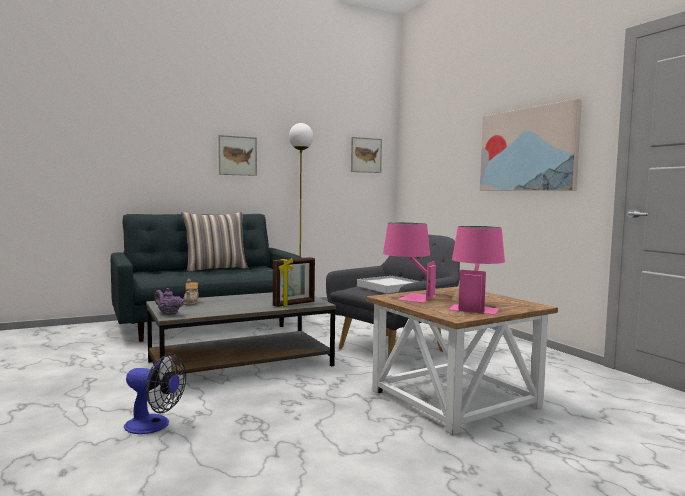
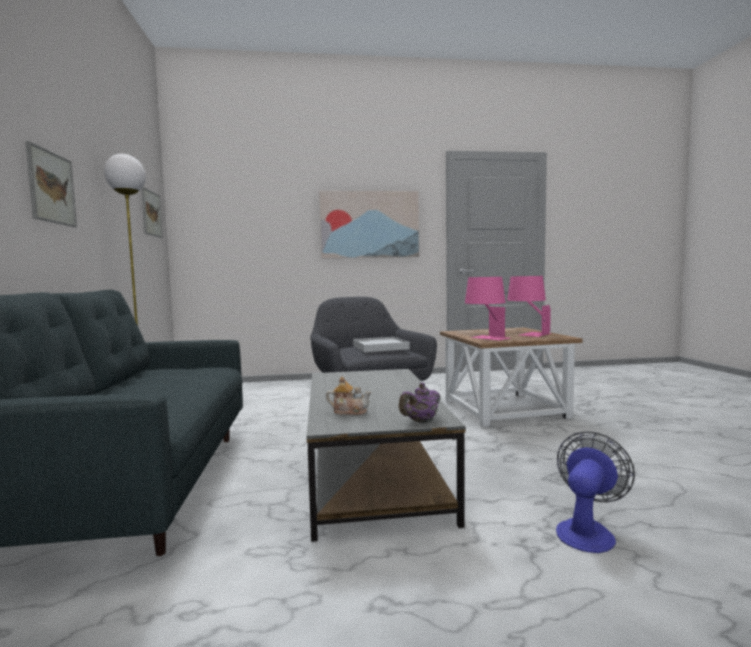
camera: 70 degrees left, 0 degrees up
(216, 269) = (119, 387): pillow -> none
(294, 304) = (395, 377): picture frame -> none

